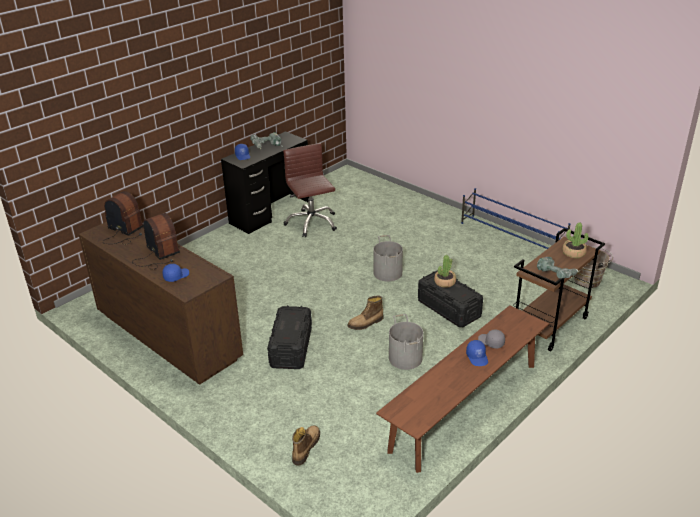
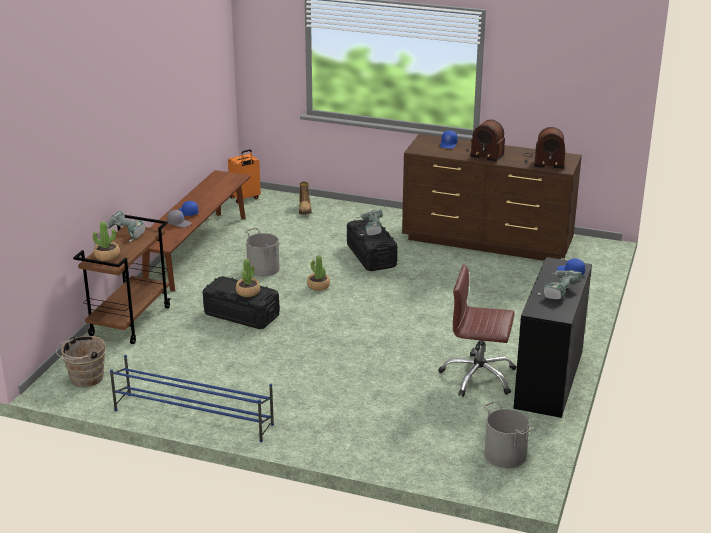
camera: 155 degrees right, 5 degrees down
(287, 329) = (370, 229): none -> power drill
(311, 223) = (478, 377): brown office chair -> brown office chair turned 150 degrees clockwise
(366, 323) = (318, 286): boot -> potted plant
(367, 499) = (245, 198): none -> orange suitcase
(388, 273) = (329, 336): grey bucket -> grey bucket (504, 455)

